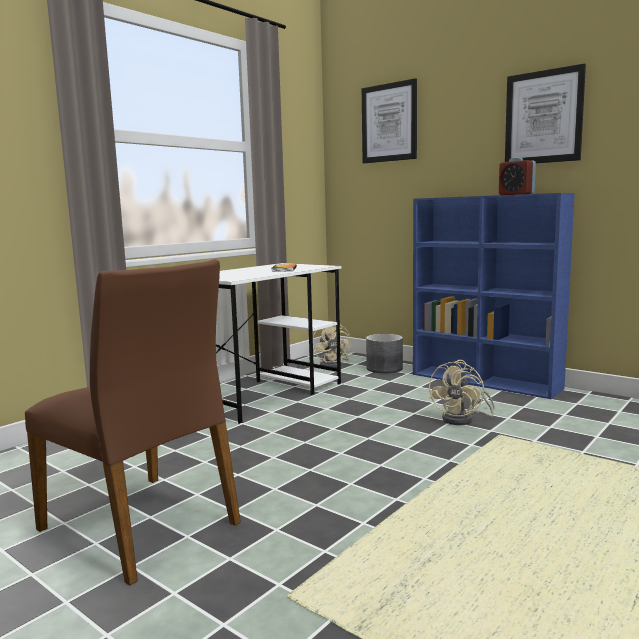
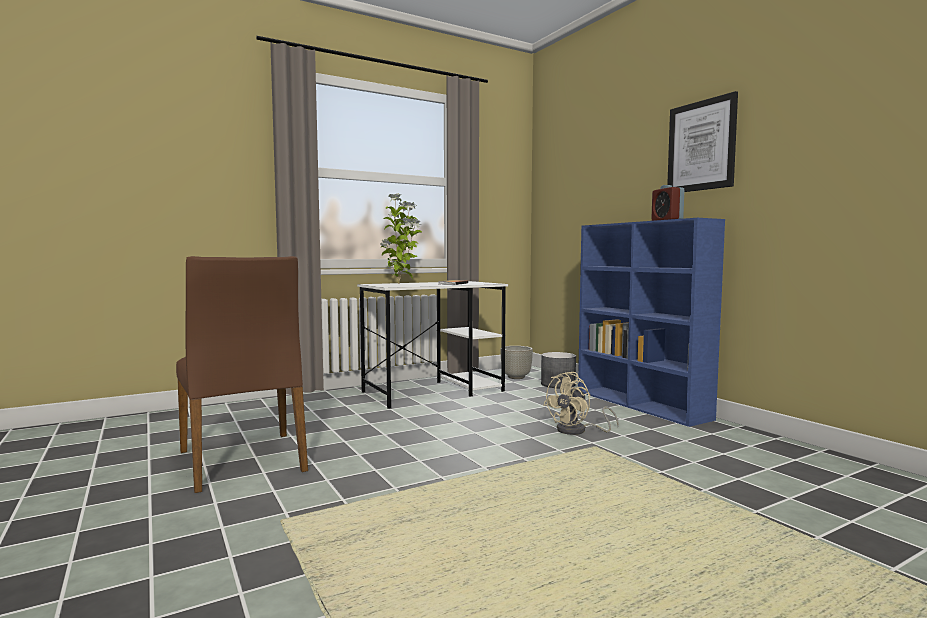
camera: 20 degrees right, 5 degrees down
(222, 273) = (400, 283): none -> potted plant
(333, 365) = (516, 377): beige fan -> grey planter
(389, 123) = (578, 158): picture -> none

